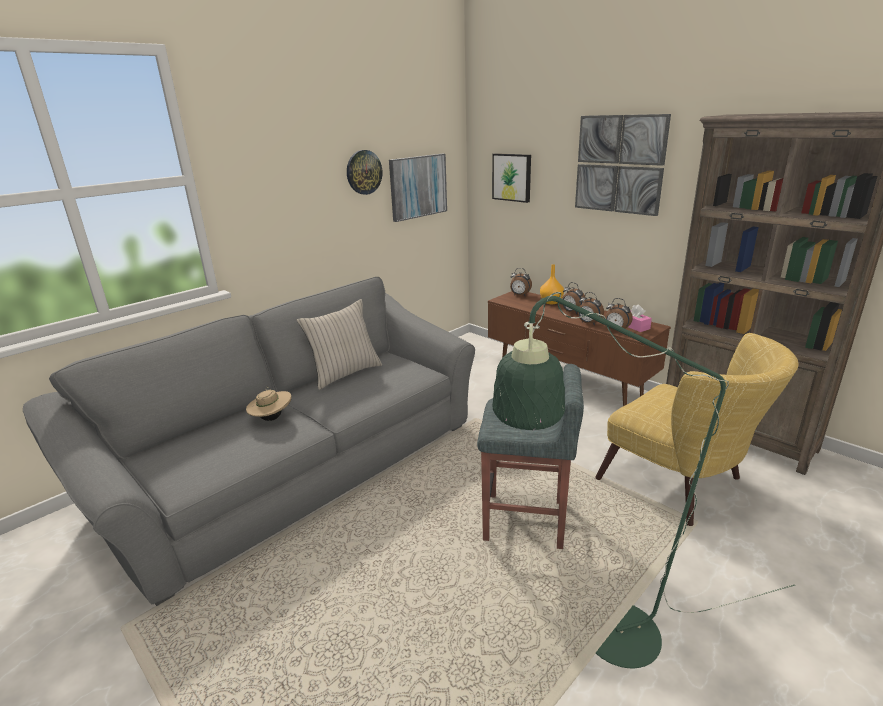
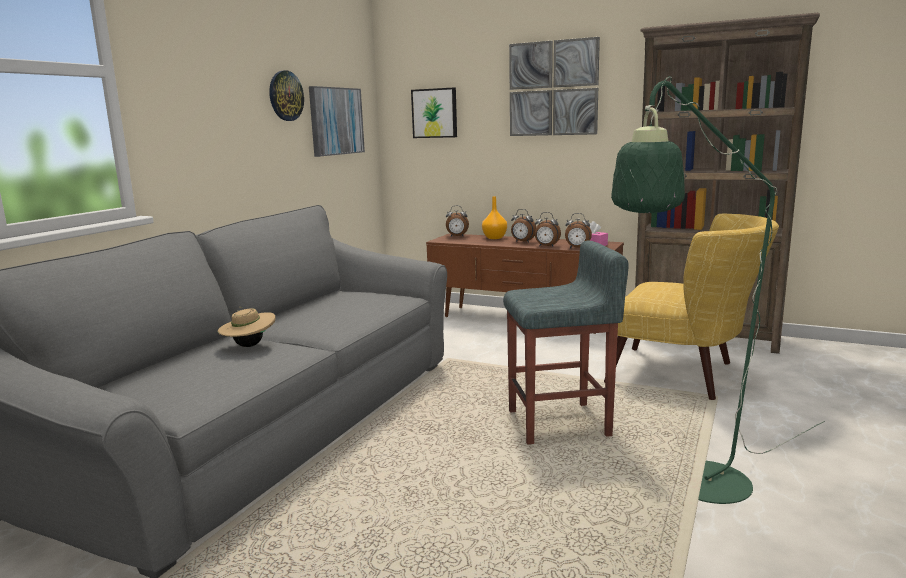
camera: 20 degrees left, 10 degrees down
(345, 373) = (307, 307): beige pillow -> none

